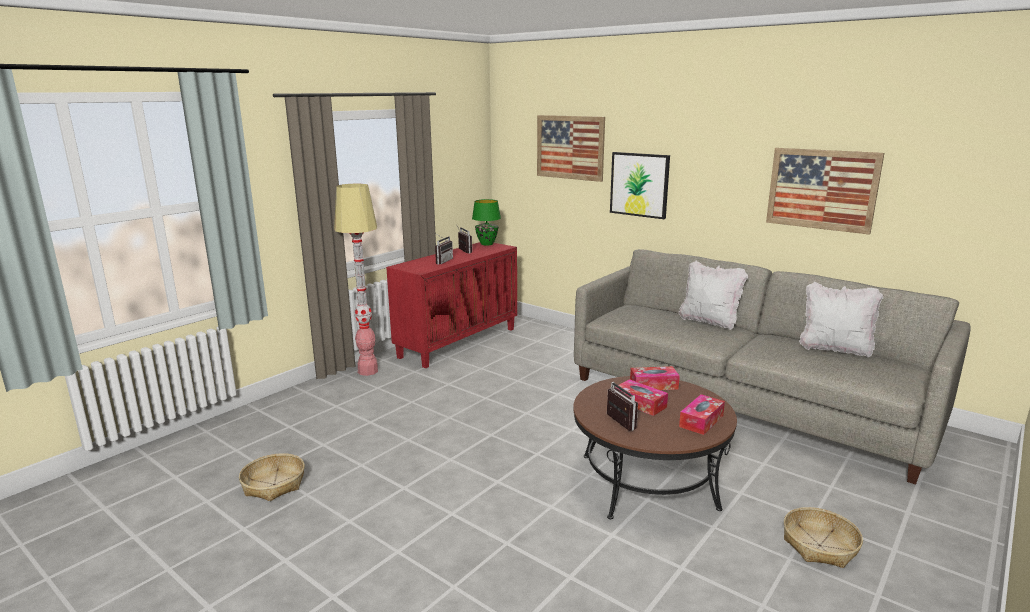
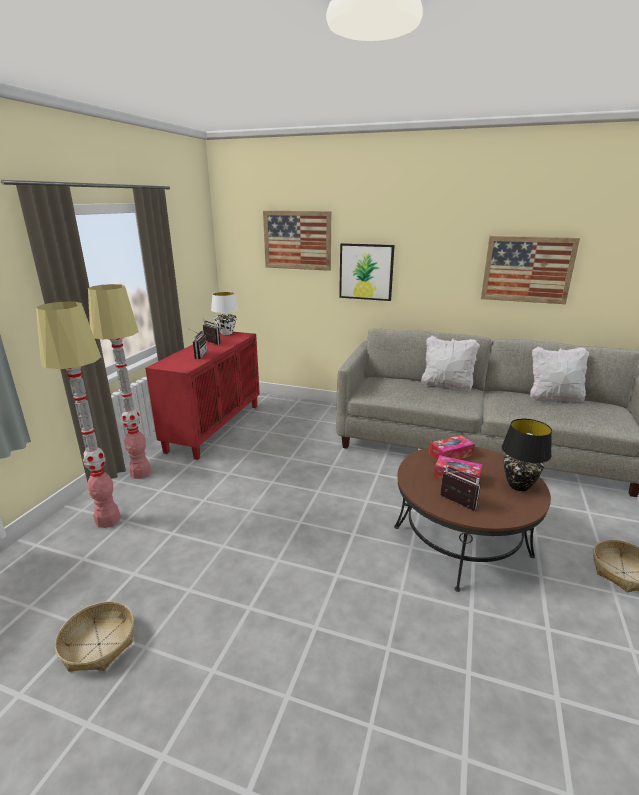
camera: 20 degrees left, 5 degrees up
(322, 402) = (108, 520): none -> floor lamp
(486, 244) = (226, 333): green table lamp -> white table lamp
(701, 421) = (518, 486): tissue box -> black table lamp

